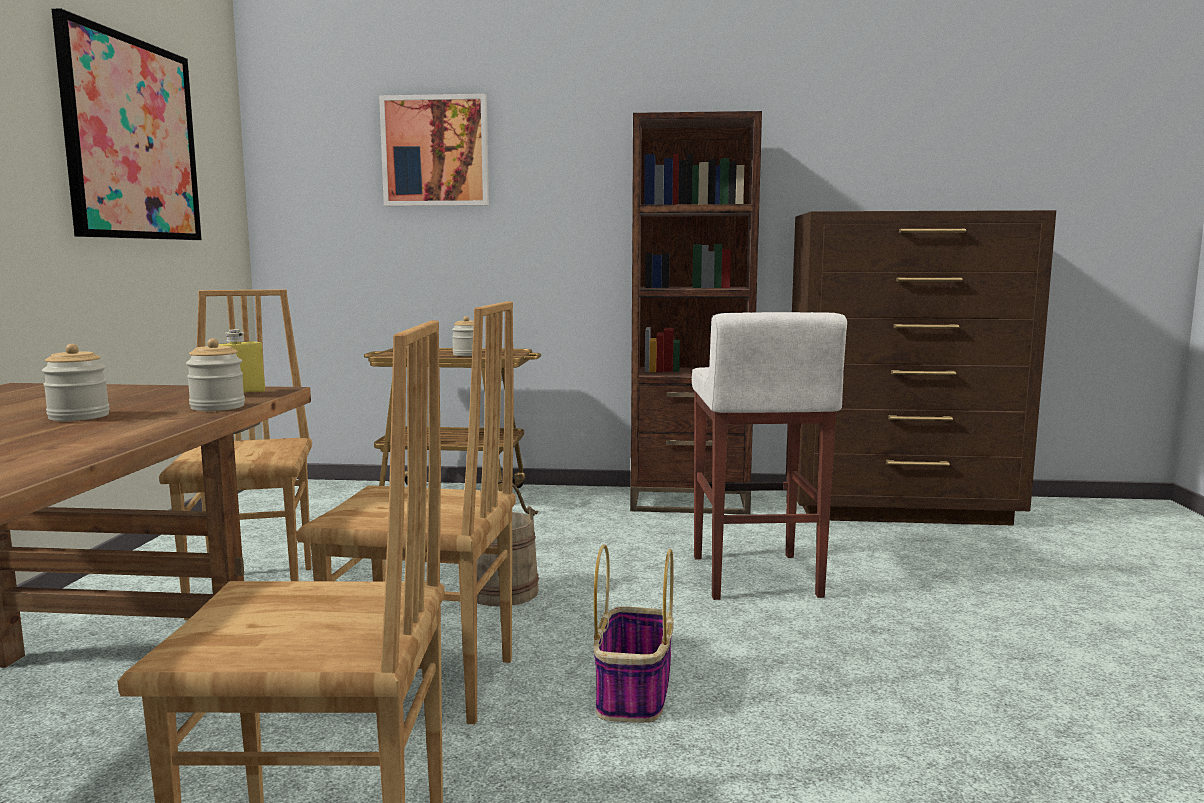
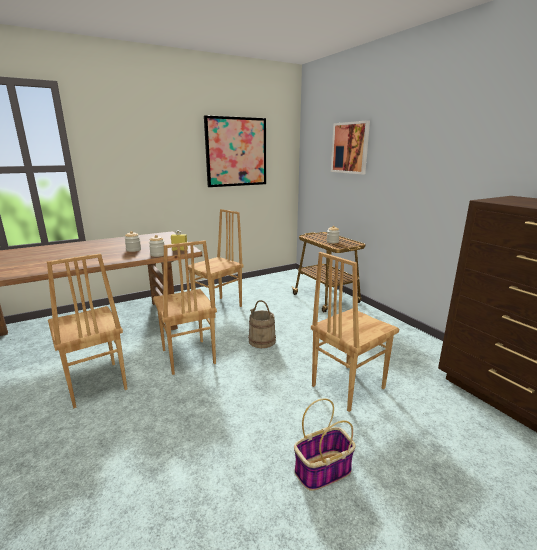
camera: 55 degrees right, 10 degrees up
(634, 694) = (213, 396): basket -> basket (322, 471)
(689, 501) = (410, 340): brown bookcase -> none
(753, 577) = (346, 386): white stool -> brown chair

